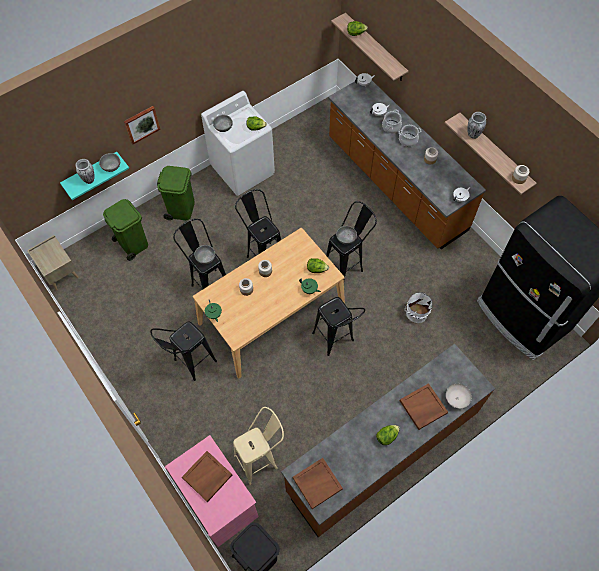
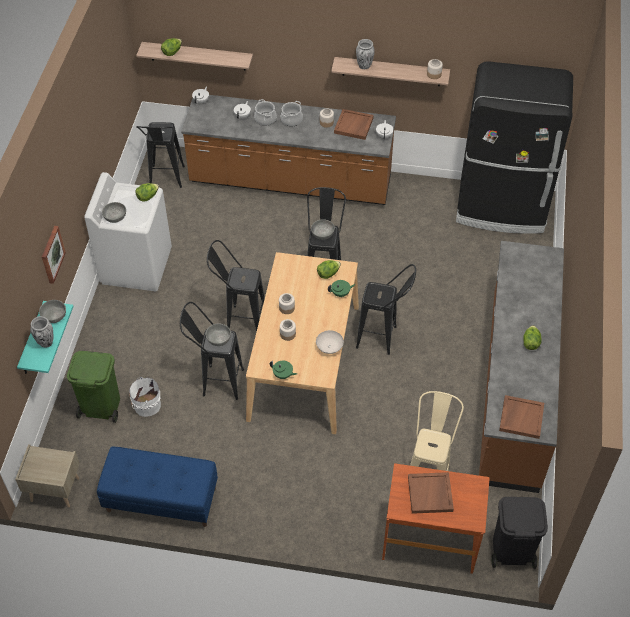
camera: 45 degrees left, 10 degrees down
(103, 329) = (161, 500): none -> blue bench
(181, 209) = (114, 341): green trash can -> none
(190, 365) = (280, 459): black stool -> black stool (166, 181)
(218, 499) = (430, 539): pink desk -> brown desk
(416, 312) = (420, 267): white bucket -> white bucket (146, 405)
(423, 407) = (531, 301): brown tray -> brown tray (354, 126)
(456, 398) = (546, 276): white bowl -> white bowl (329, 347)

